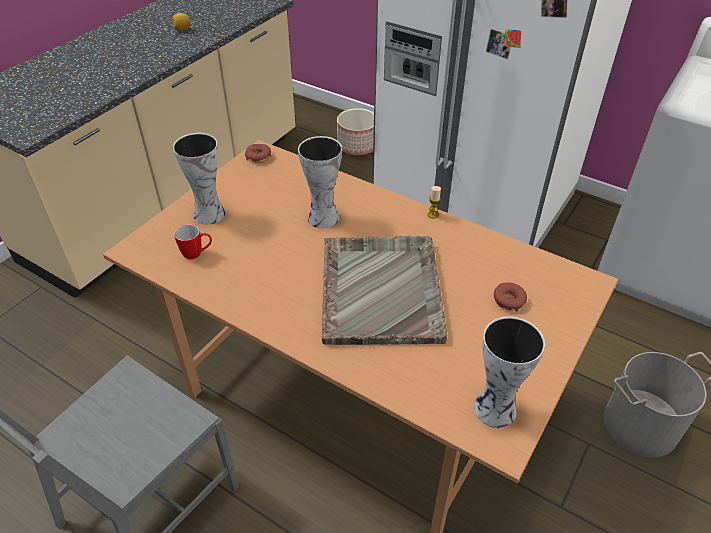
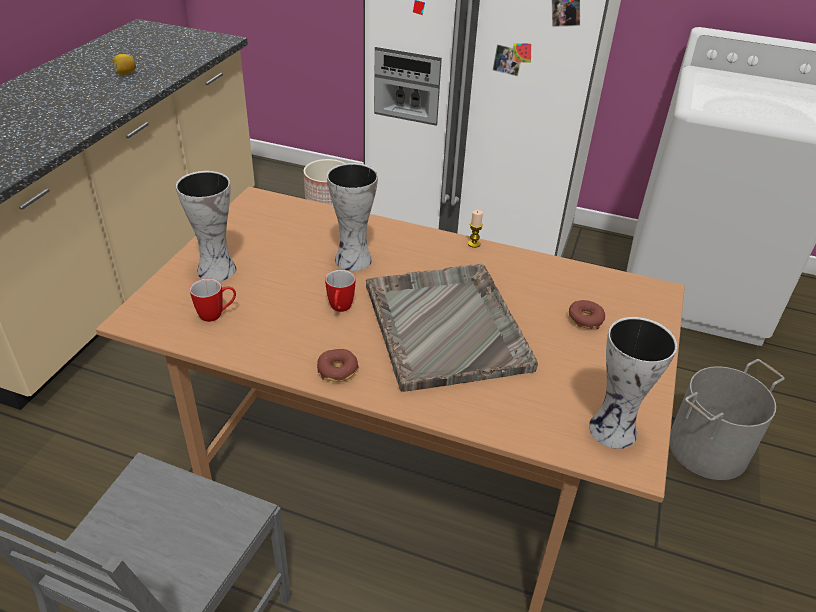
camera: 15 degrees left, 5 degrees down
(258, 157) = (255, 204): donut -> donut (337, 370)
(296, 262) = (340, 309): none -> mug

